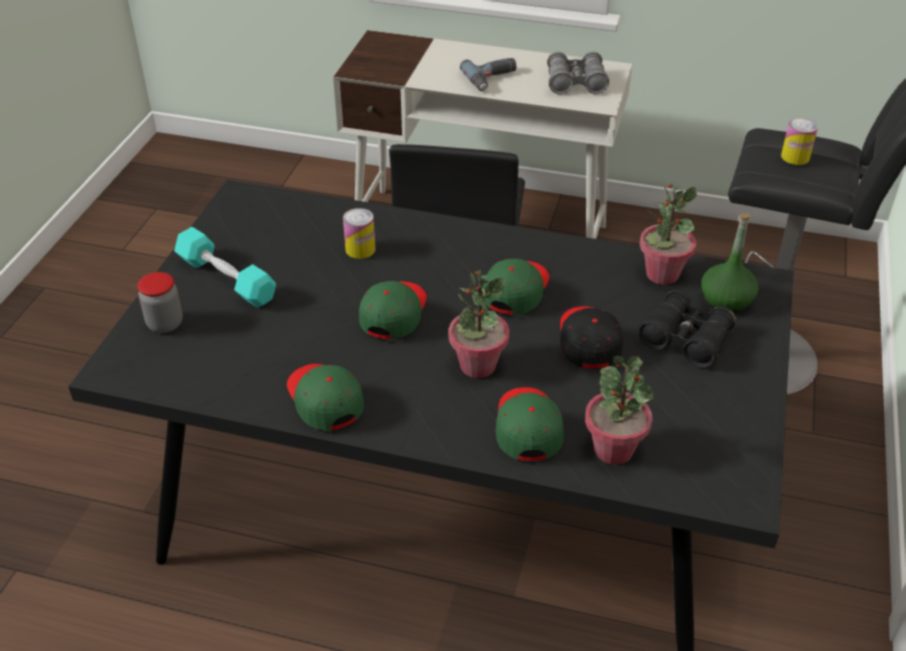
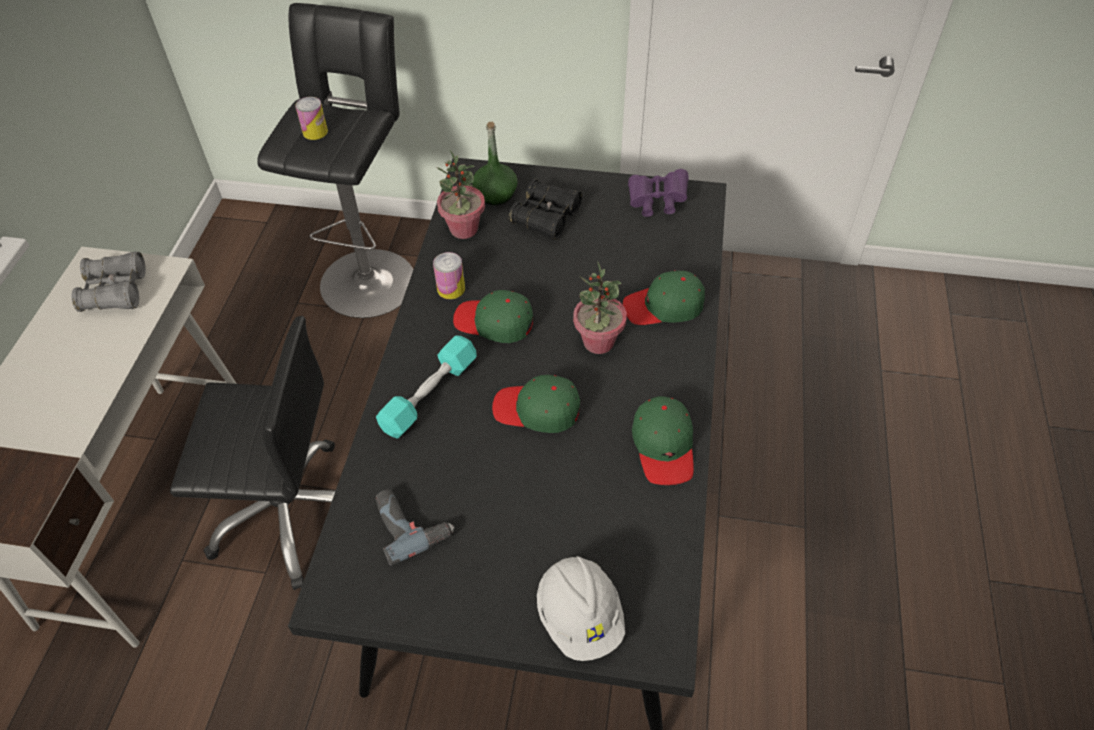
camera: 95 degrees left, 10 degrees up
(165, 323) = (580, 616): jar -> white hard hat
(226, 279) = (496, 573): turquoise dumbbell -> turquoise dumbbell (429, 395)
(324, 400) = (664, 446): green cap -> green cap turned 60 degrees counterclockwise
(360, 249) = (436, 452): can -> can (451, 289)
(493, 79) = (87, 366): power drill -> power drill (411, 524)
(588, 340) = (556, 273): black cap -> none
(613, 449) = (674, 258): potted plant -> none
(725, 447) = (656, 202): none -> purple binoculars

